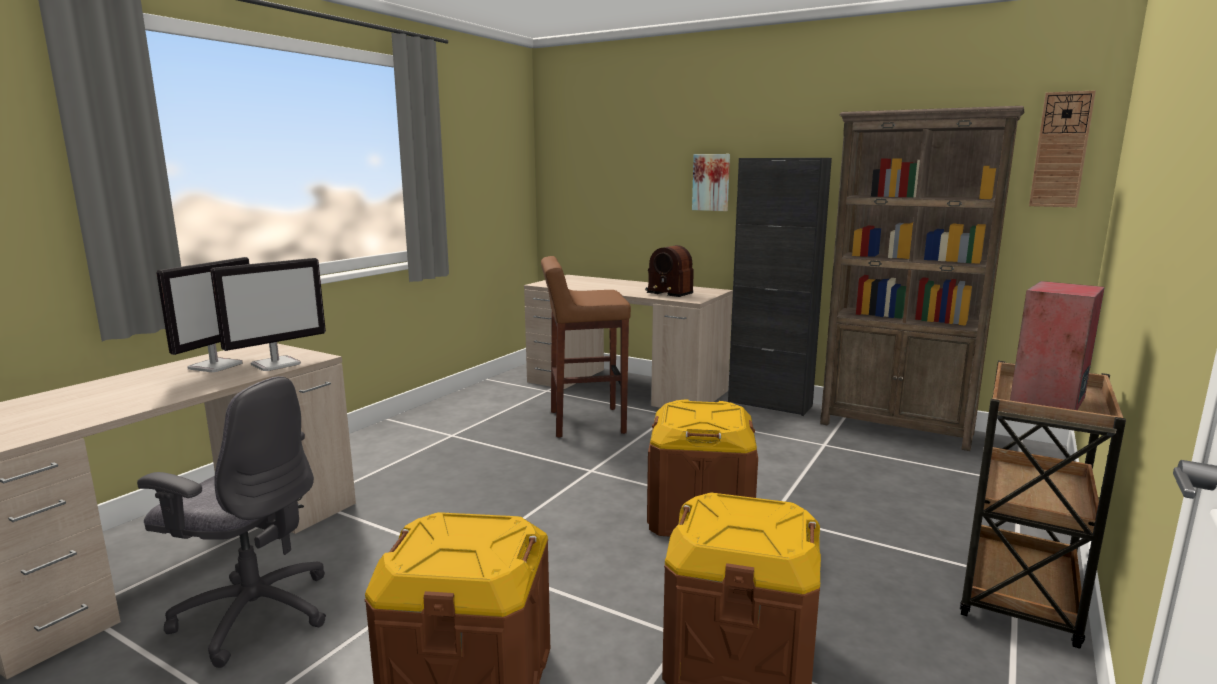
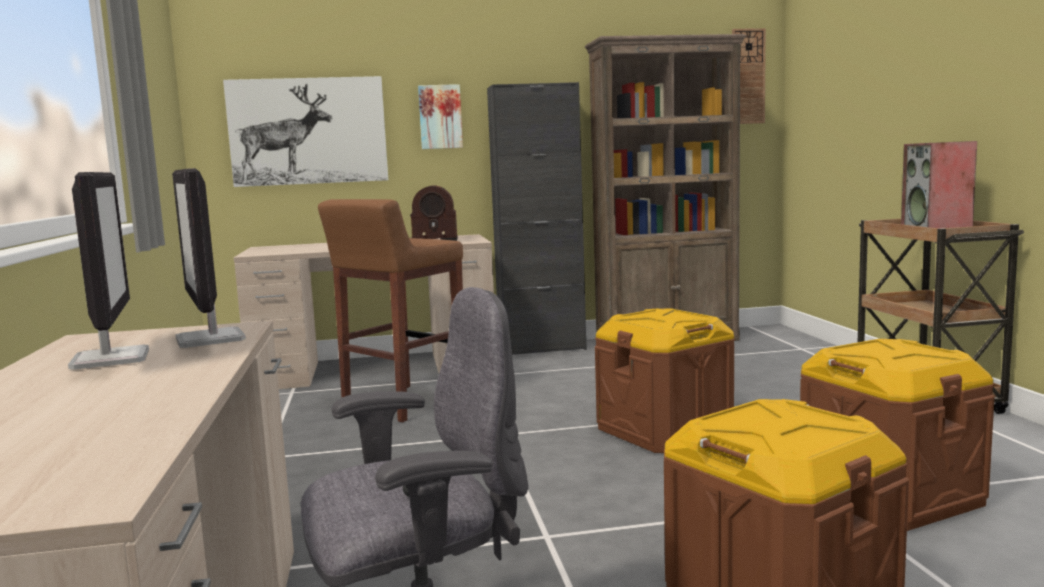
camera: 40 degrees left, 5 degrees down
(276, 364) = (211, 340): monitor -> monitor turned 150 degrees clockwise
(612, 189) = (308, 131): none -> picture

